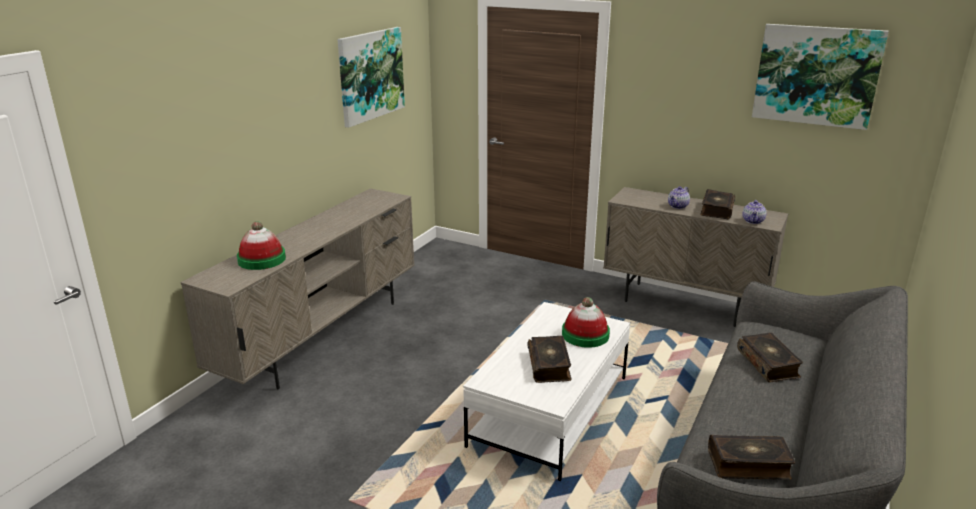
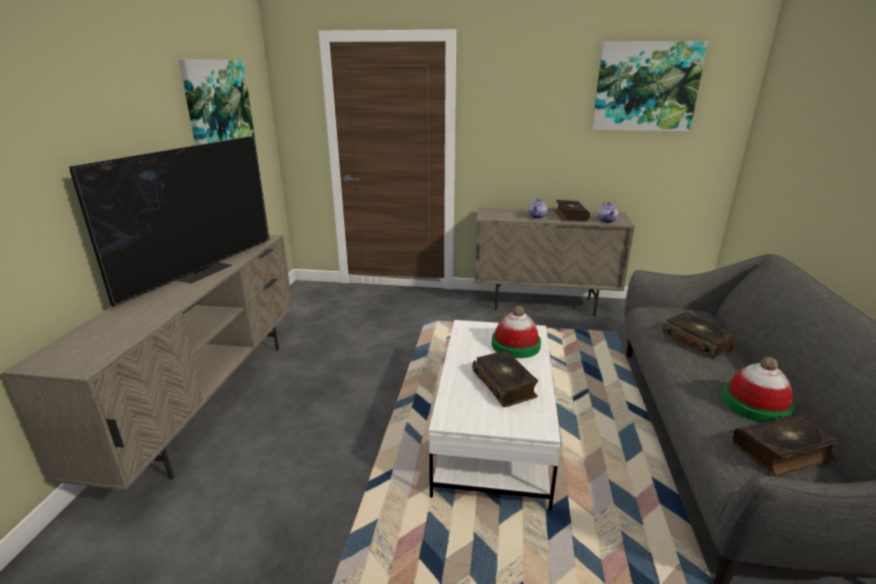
camera: 20 degrees left, 0 degrees up
(261, 259) = (125, 323): hat -> hat (756, 404)
(330, 223) = (202, 271): none -> television

